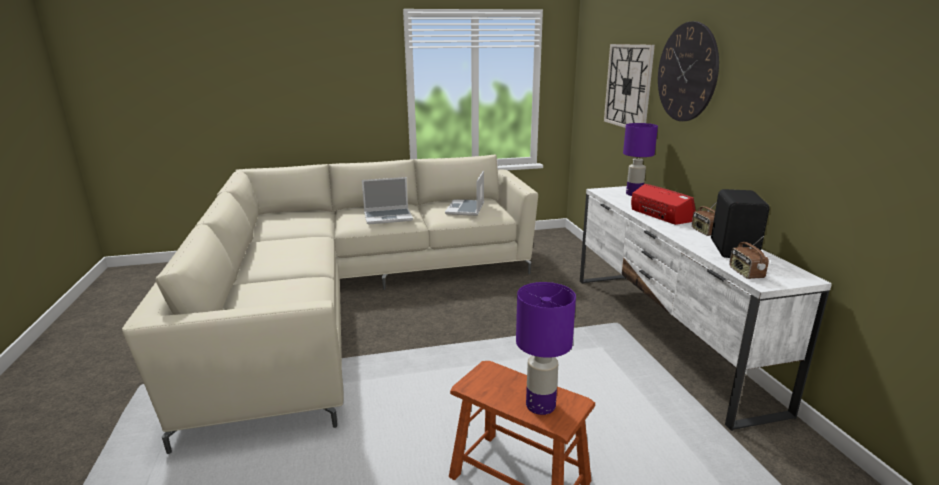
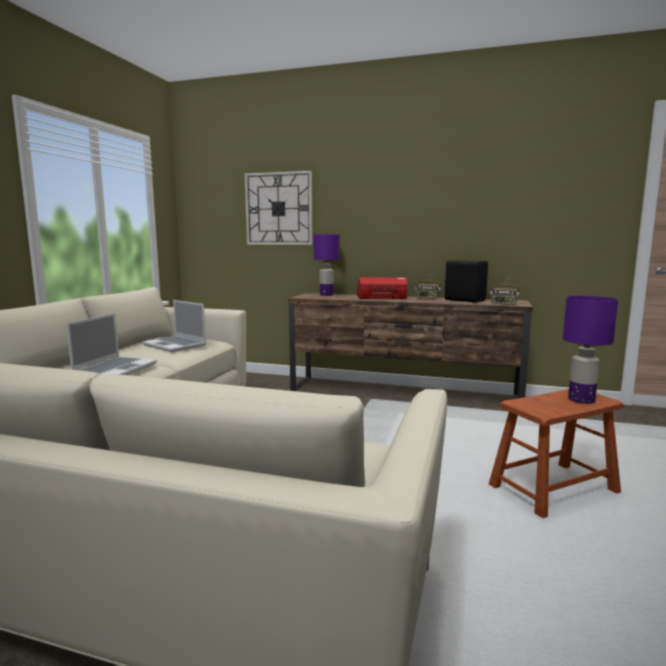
camera: 60 degrees left, 10 degrees down
(664, 335) = (403, 393): white tv stand -> brown tv stand
(687, 72) = (359, 189): wall clock -> none

